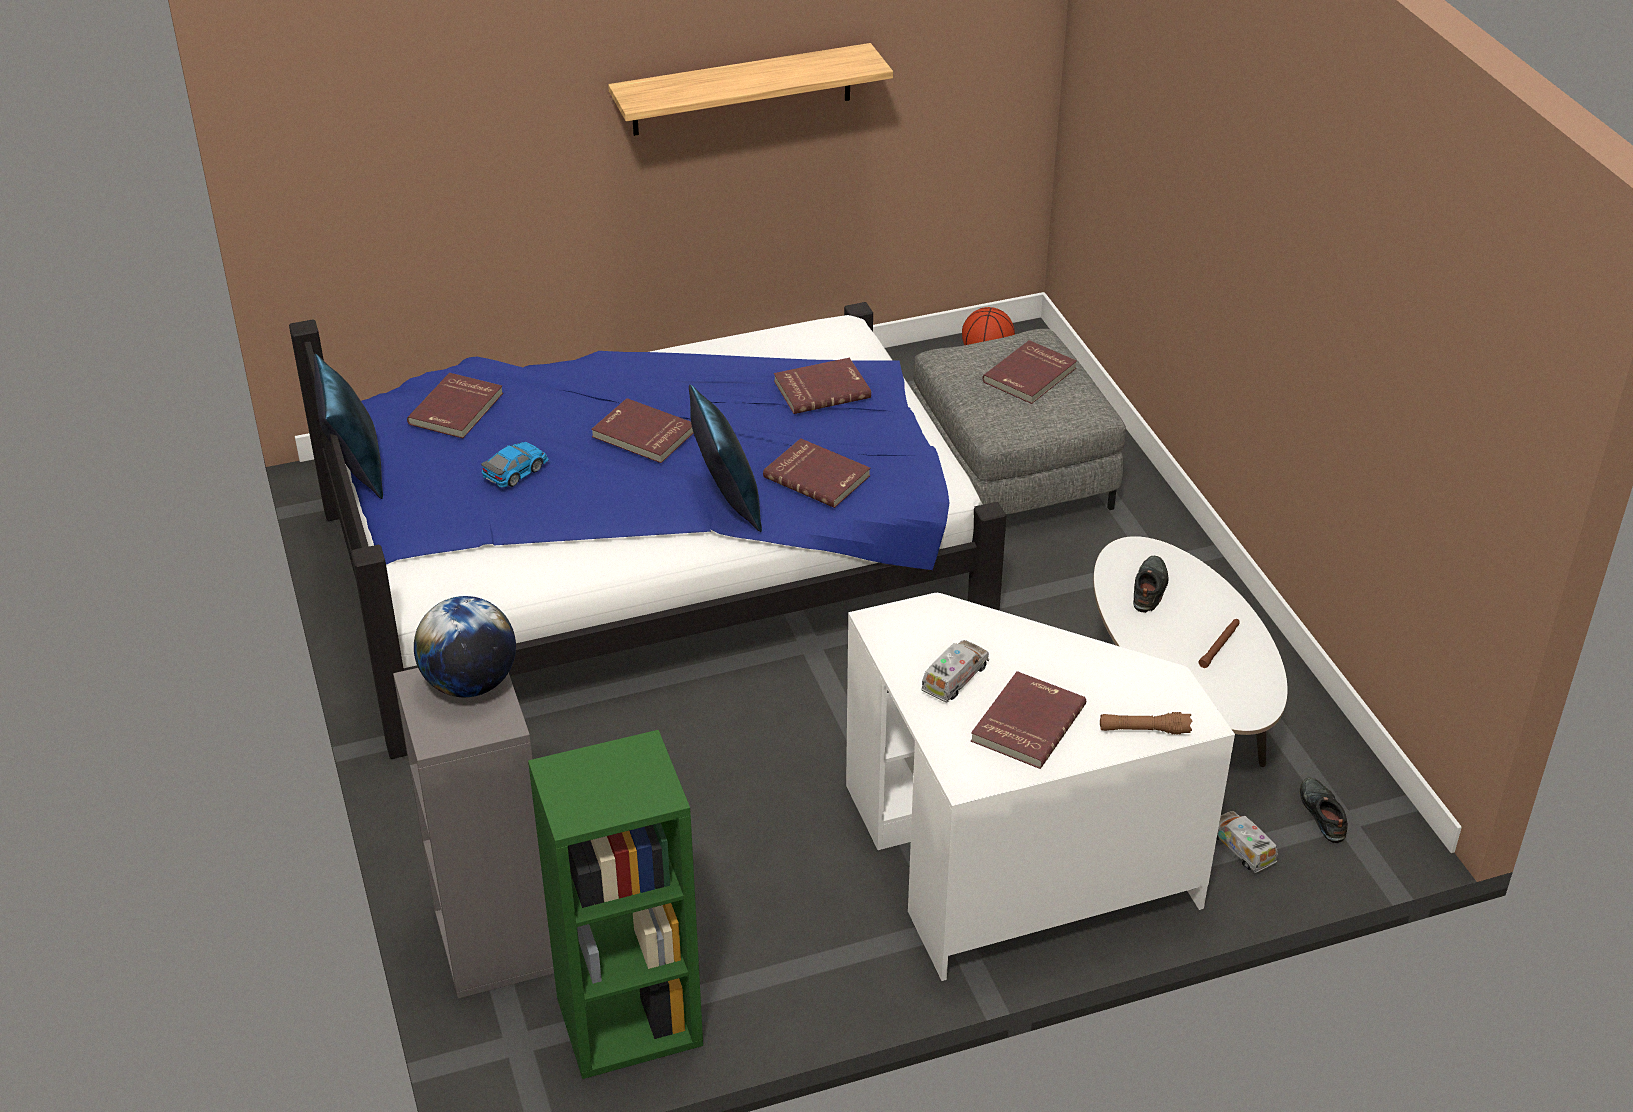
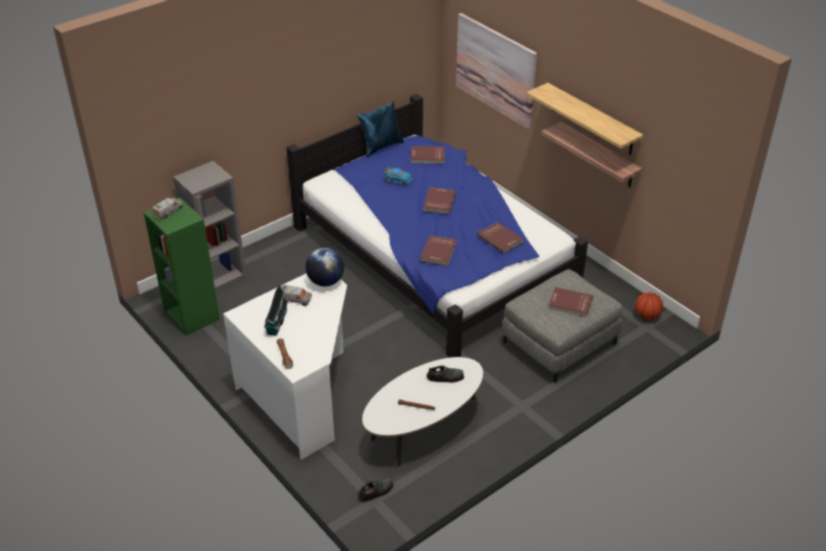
camera: 70 degrees right, 0 degrees up
(445, 146) = (495, 69): none -> picture
(470, 683) = (213, 176): globe -> globe (325, 282)
(726, 500) = (410, 233): blue pillow -> none
(772, 152) = (598, 155): none -> shelf
(1026, 723) = (276, 323): red book -> toy house
(1242, 848) = (342, 466): toy truck -> toy truck (168, 212)

